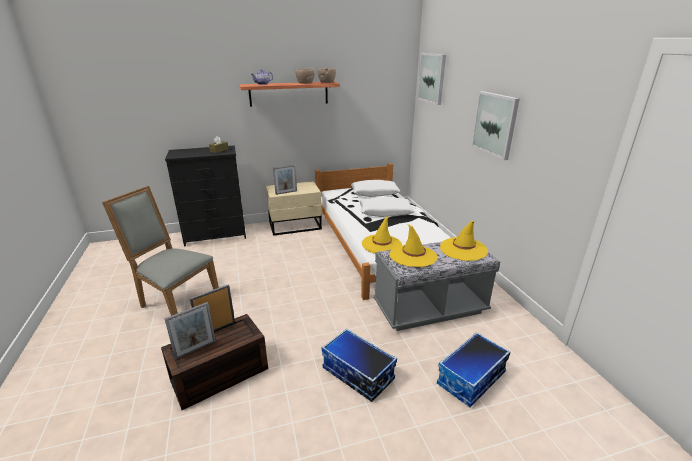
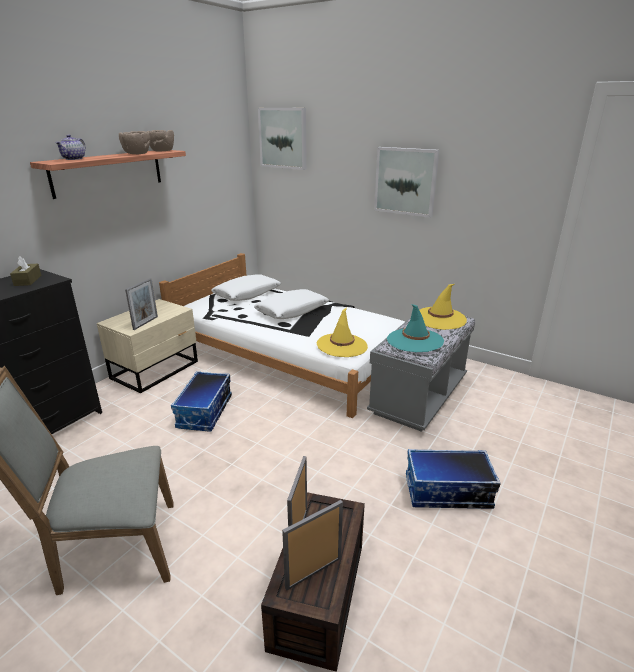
camera: 40 degrees left, 0 degrees up
(195, 349) = (313, 572): picture frame -> picture frame turned 135 degrees counterclockwise
(413, 256) = (414, 340): yellow hat -> turquoise hat
(471, 379) = (525, 439): storage box -> storage box (205, 412)

